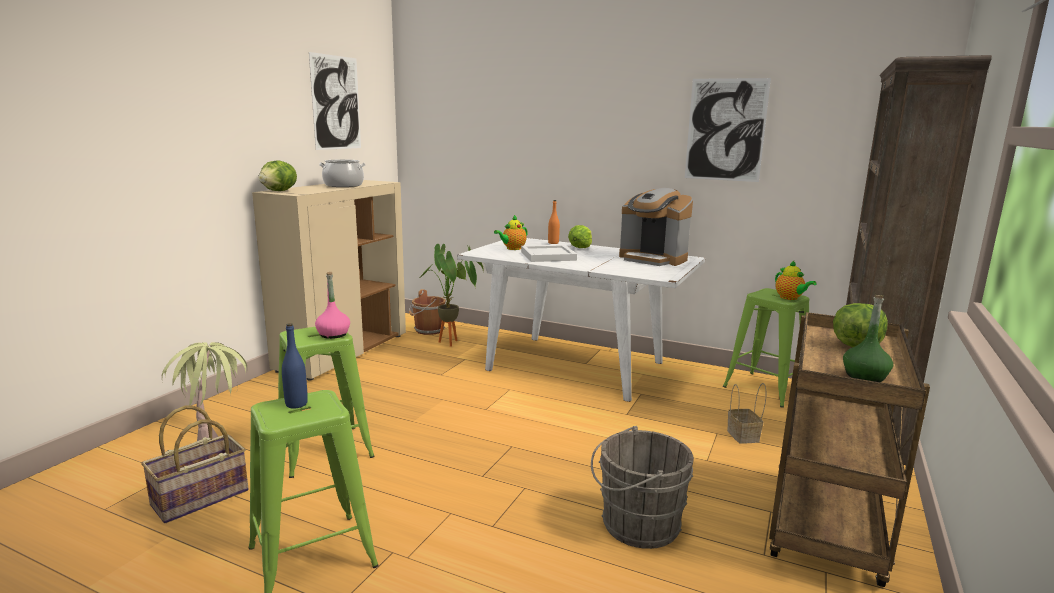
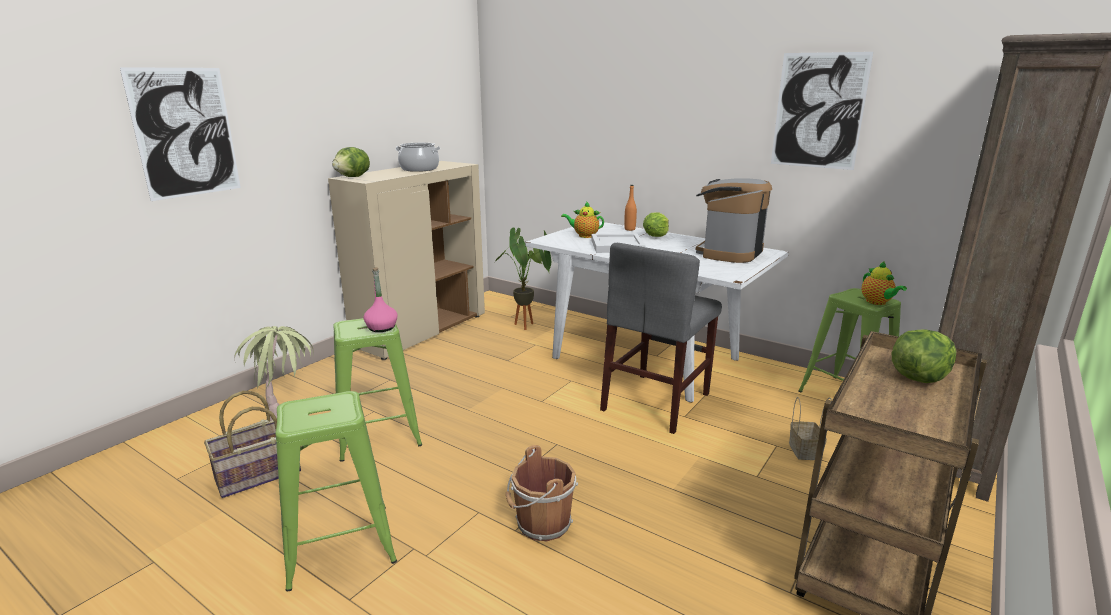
camera: 10 degrees right, 5 degrees up
(296, 404) = (318, 406): blue bottle -> none
(336, 103) = (415, 84): picture -> picture (185, 133)
(428, 330) = (507, 311): brown bucket -> brown bucket (541, 524)
(512, 248) = (584, 236): teapot -> teapot turned 45 degrees clockwise
(596, 403) = (656, 402): none -> grey chair
(635, 525) = (660, 543): grey bucket -> none
(653, 259) = (728, 252): coffee machine -> coffee machine turned 75 degrees clockwise
(864, 376) = (911, 419): green bottle -> none

